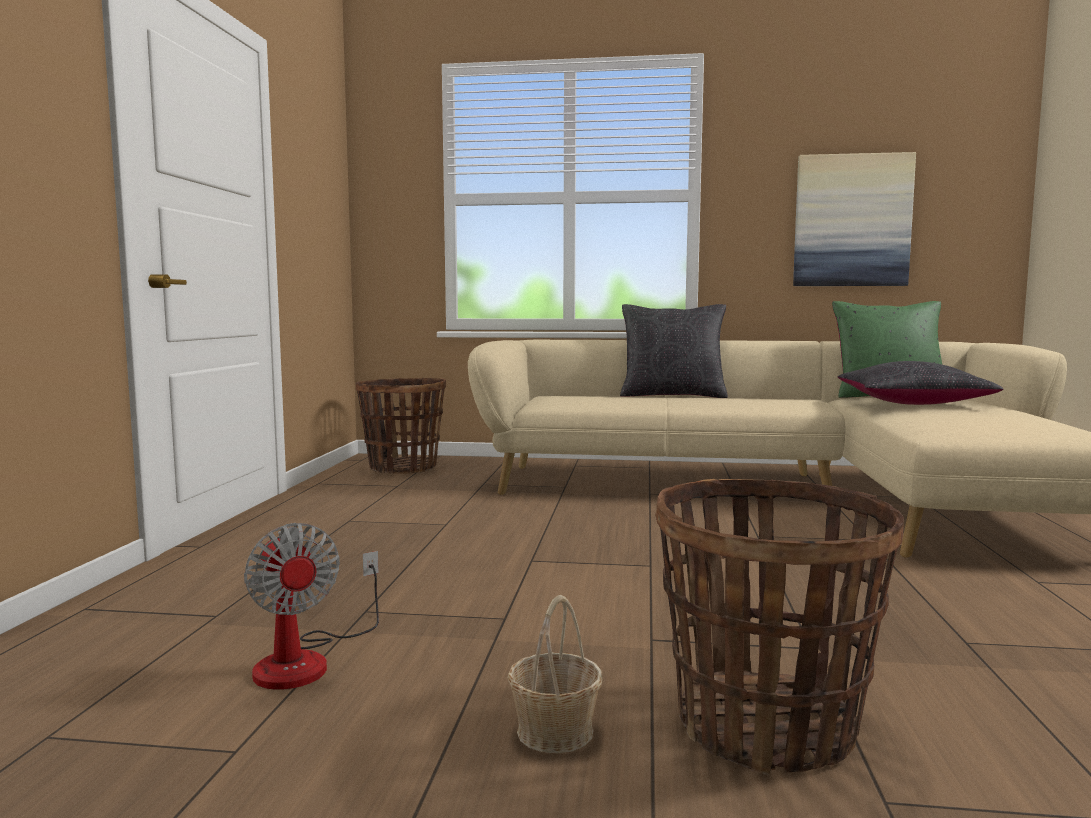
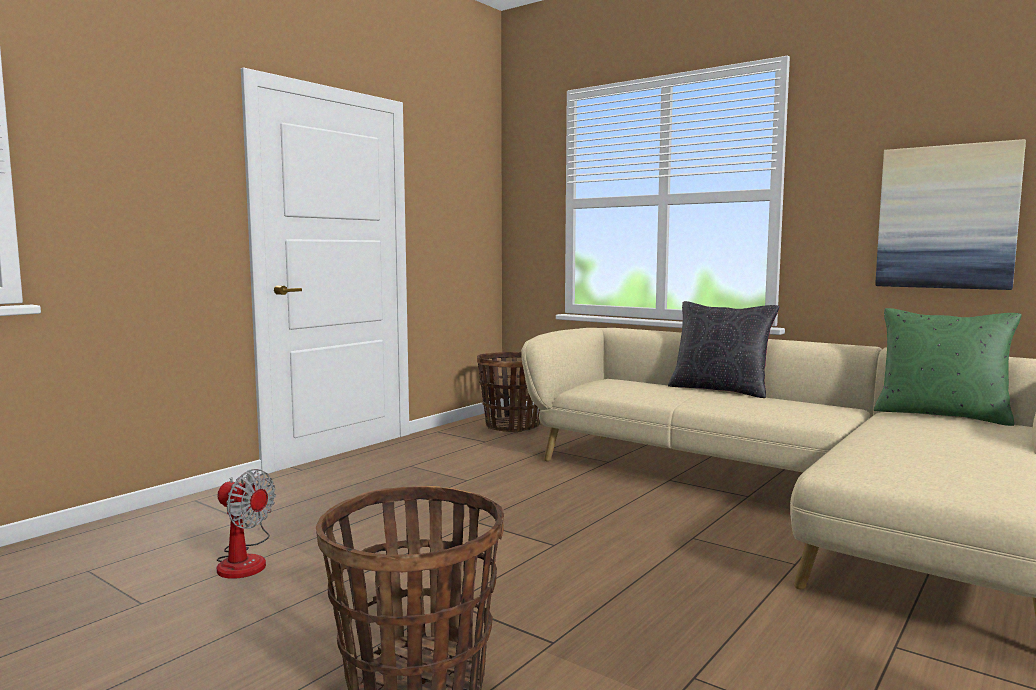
camera: 30 degrees right, 0 degrees up
(307, 660) = (244, 560): fan -> fan turned 60 degrees counterclockwise
(554, 732) = (292, 644): basket -> none
(912, 404) = (921, 429): black pillow -> none

